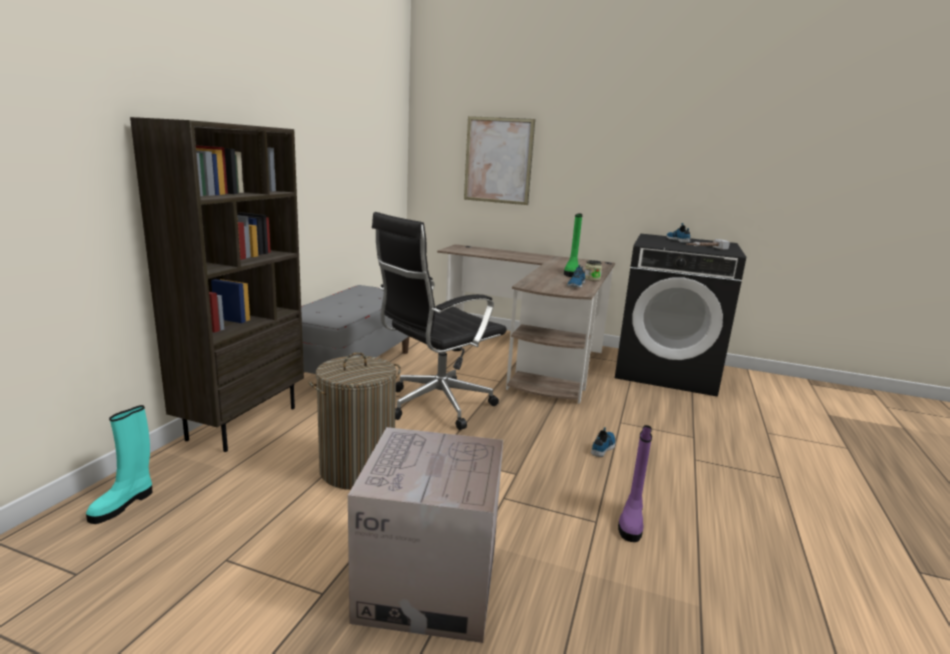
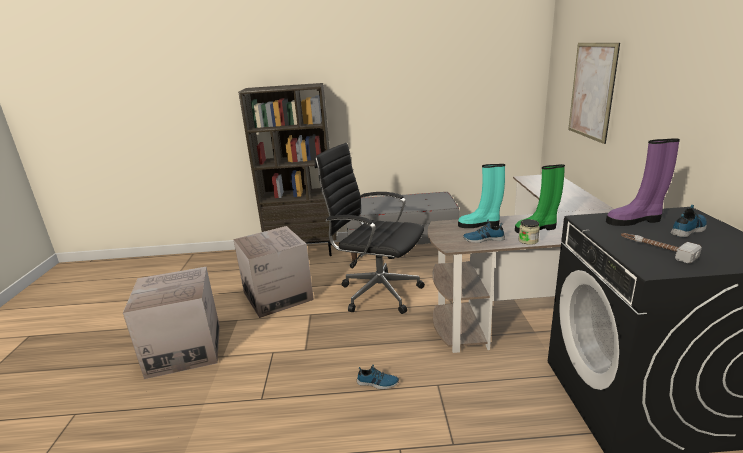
camera: 70 degrees right, 5 degrees up
(123, 504) = (222, 260): turquoise boot -> turquoise boot (480, 225)
(357, 469) = (278, 296): laundry basket -> cardboard box
(631, 521) = (269, 417): purple boot -> purple boot (635, 221)

